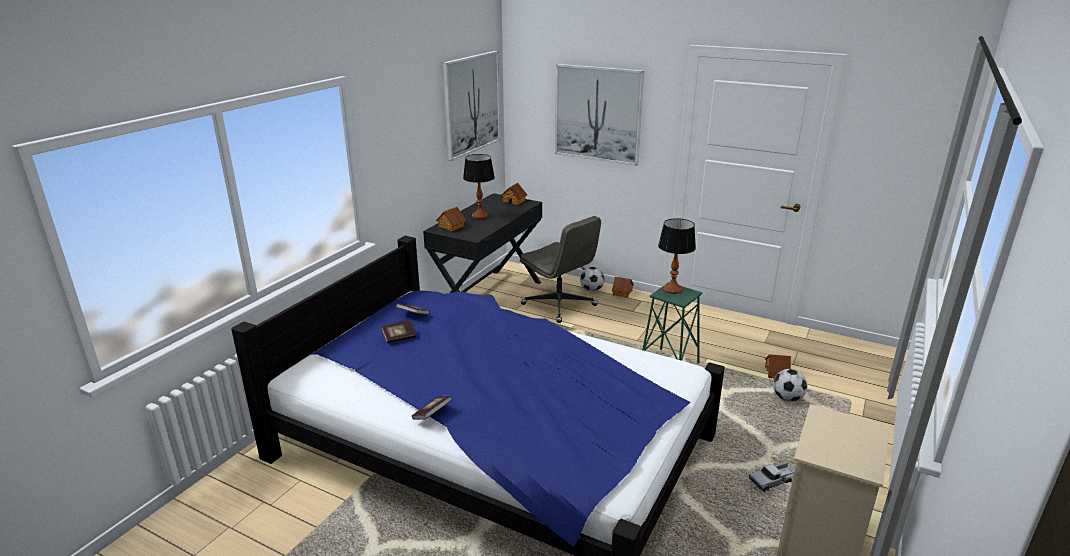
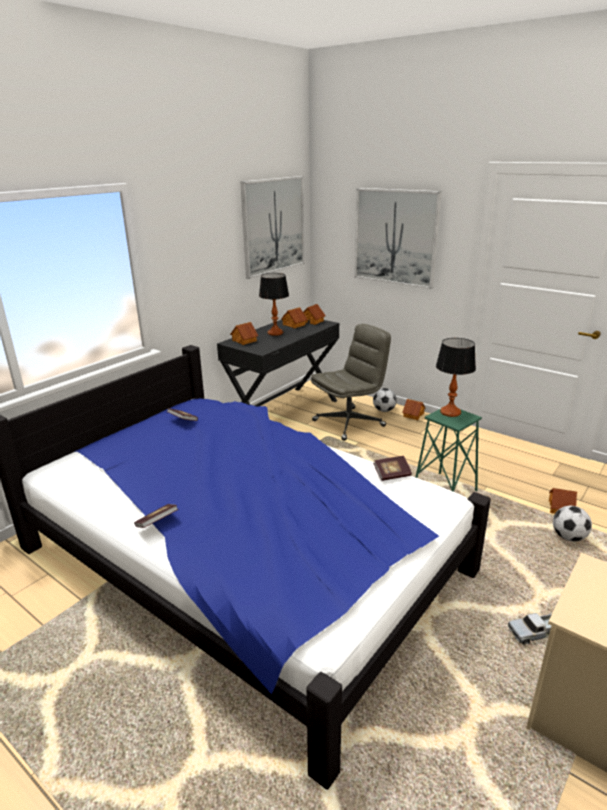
camera: 10 degrees right, 0 degrees up
(399, 337) = (160, 441): book -> book (392, 474)
(495, 206) = (293, 325): none -> toy house
(560, 305) = (349, 423): grey office chair -> grey office chair turned 90 degrees counterclockwise

